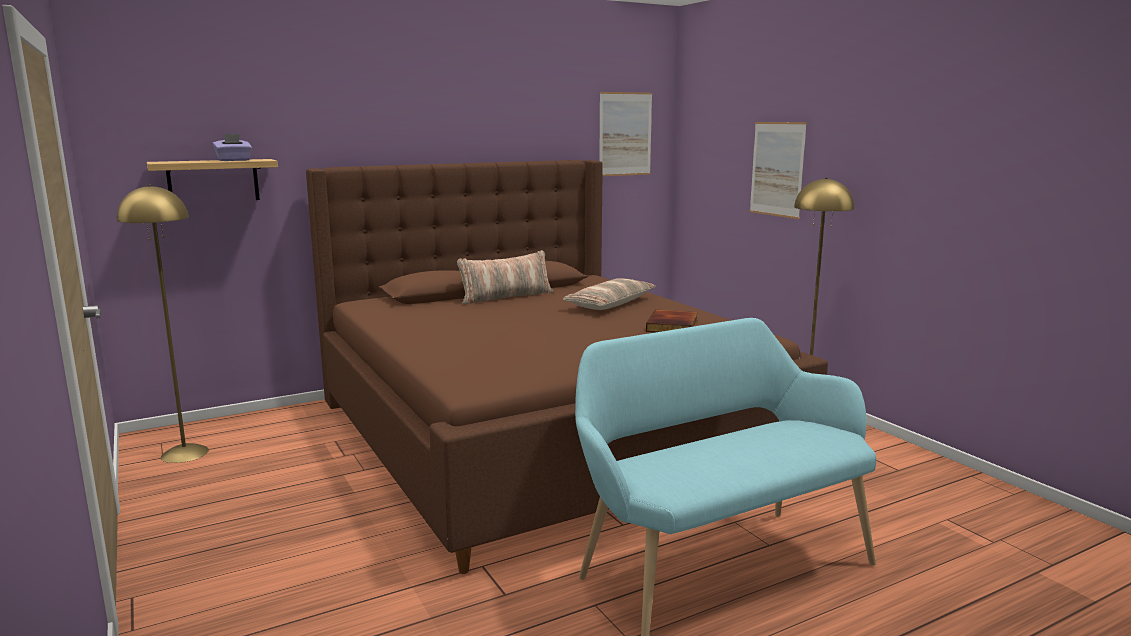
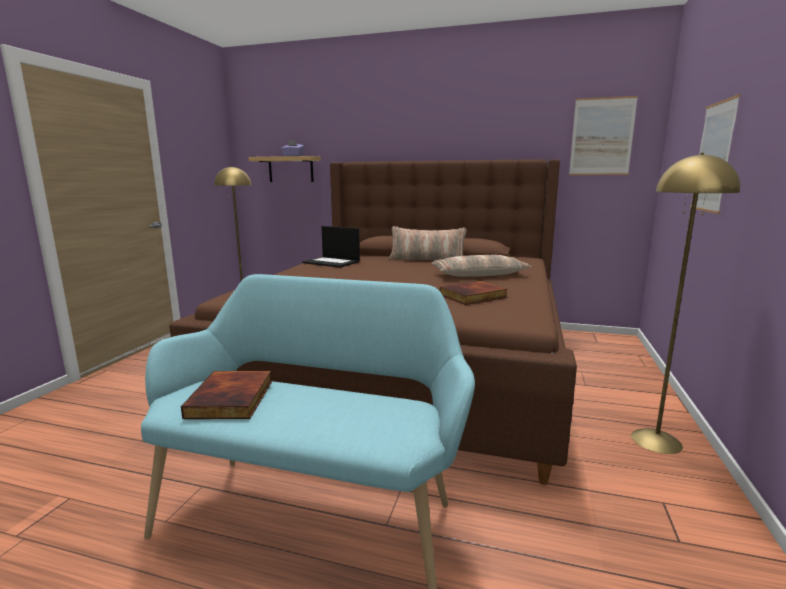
camera: 45 degrees right, 0 degrees up
(414, 321) = (332, 262): none -> laptop
(691, 467) = (232, 399): none -> book

